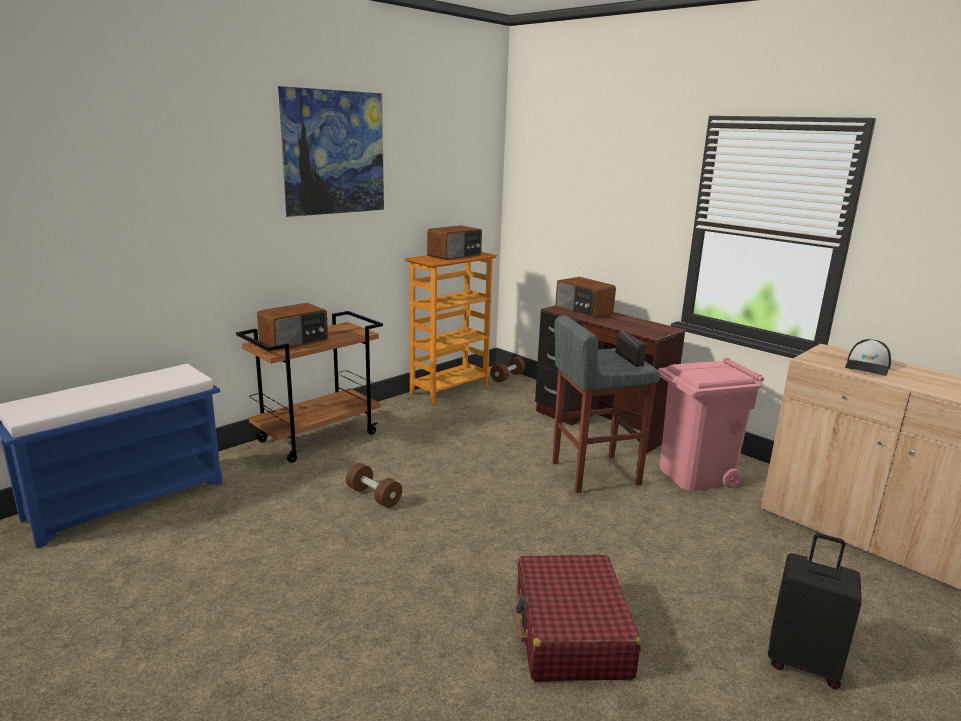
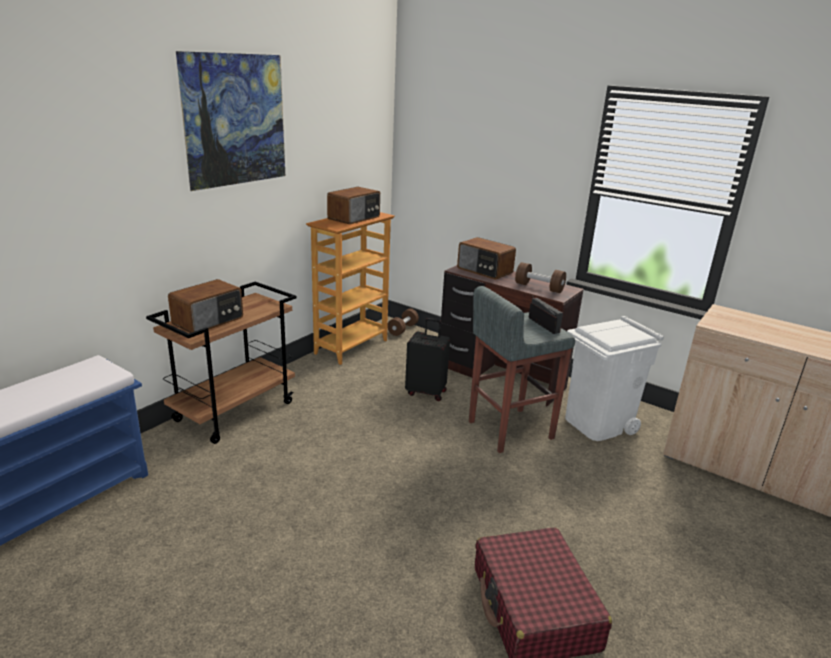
camera: 10 degrees left, 5 degrees up
(374, 496) = (309, 475): brown dumbbell -> brown dumbbell (539, 287)
(695, 475) = (597, 424): pink trash can -> white trash can
(803, 663) = (738, 612): black suitcase -> black suitcase (426, 392)
(867, 367) = (763, 329): cap -> none

